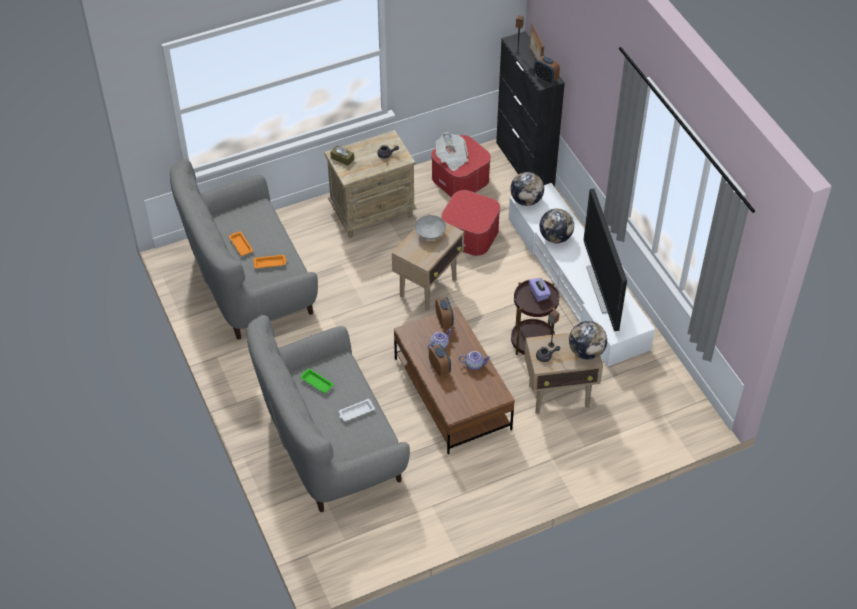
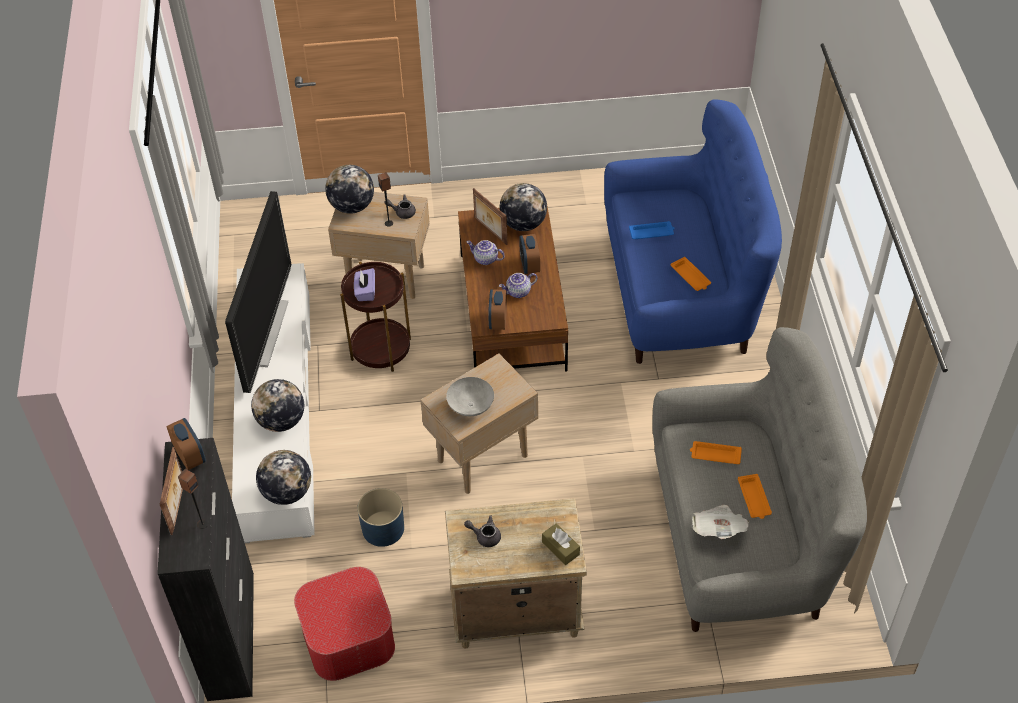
camera: 160 degrees left, 0 degrees up
(316, 382) = (691, 277): green tray -> orange tray
(329, 443) = (681, 291): grey sofa -> blue sofa
(356, 412) = (652, 233): white tray -> blue tray
(451, 158) = (360, 607): newspaper -> newspaper (718, 530)
(459, 401) = (523, 224): none -> globe
(470, 234) = (382, 528): ottoman -> blue planter
(481, 388) = (490, 231): none -> picture frame

